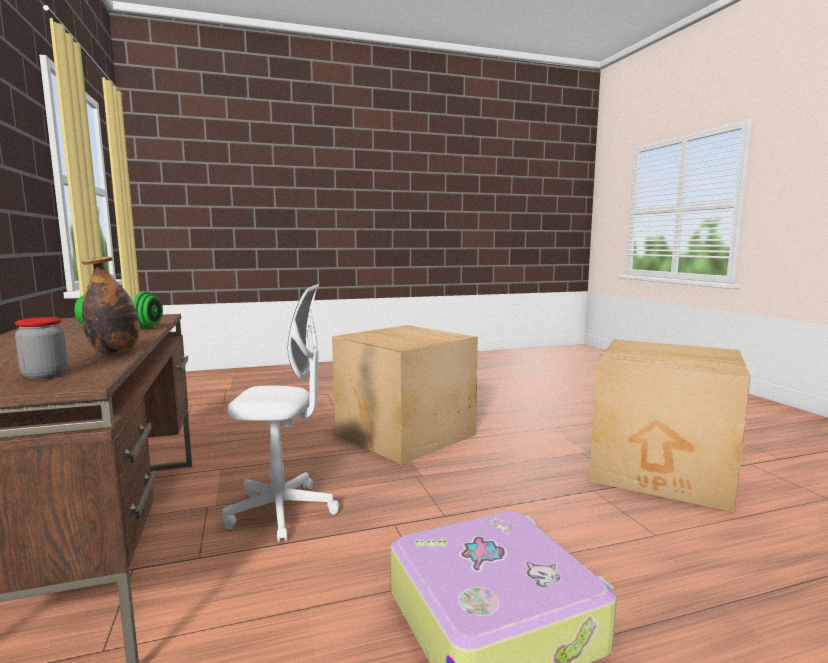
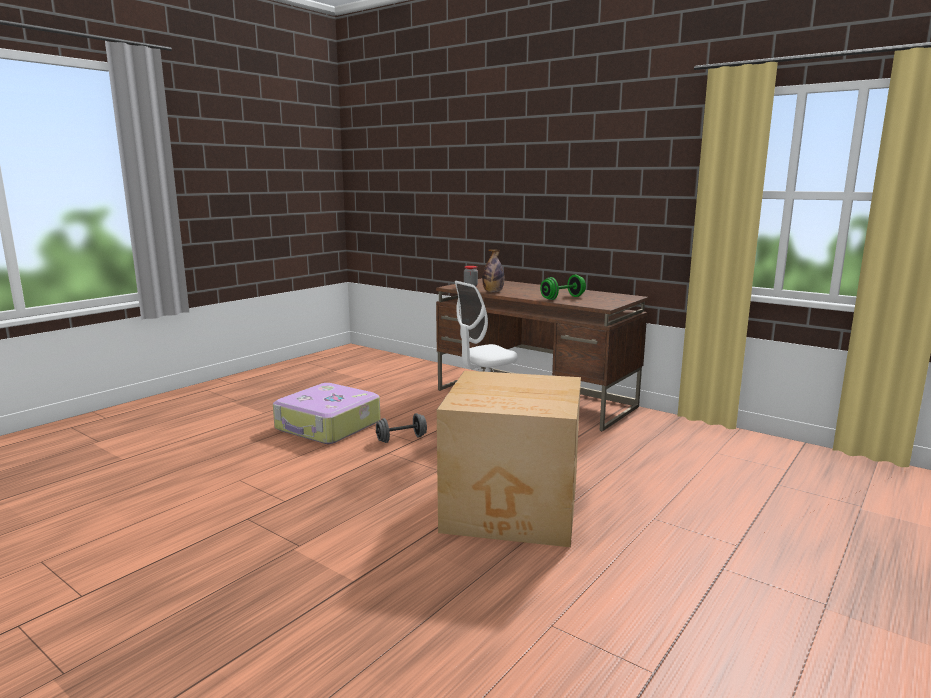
camera: 145 degrees right, 5 degrees up
(404, 534) = (401, 439): none -> grey dumbbell
(663, 471) = (208, 545): cardboard box -> none

